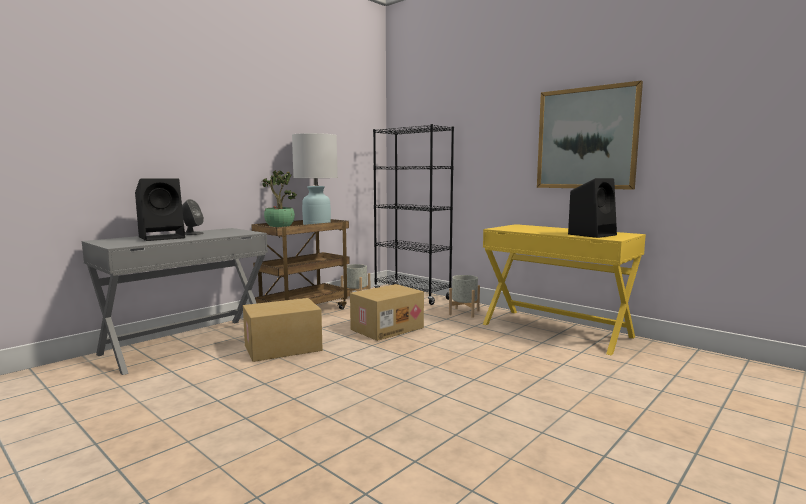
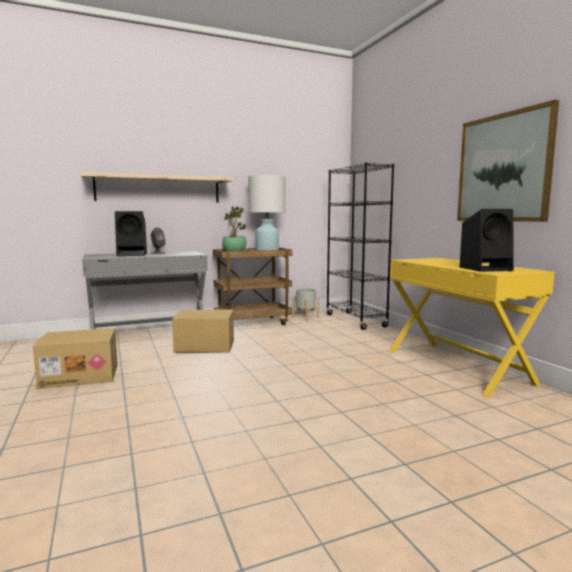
camera: 25 degrees right, 0 degrees up
(181, 148) = (159, 189): none -> beige shelf
(387, 328) = (299, 343): cardboard box -> cardboard box (81, 376)
(464, 313) = (384, 340): grey planter -> none

